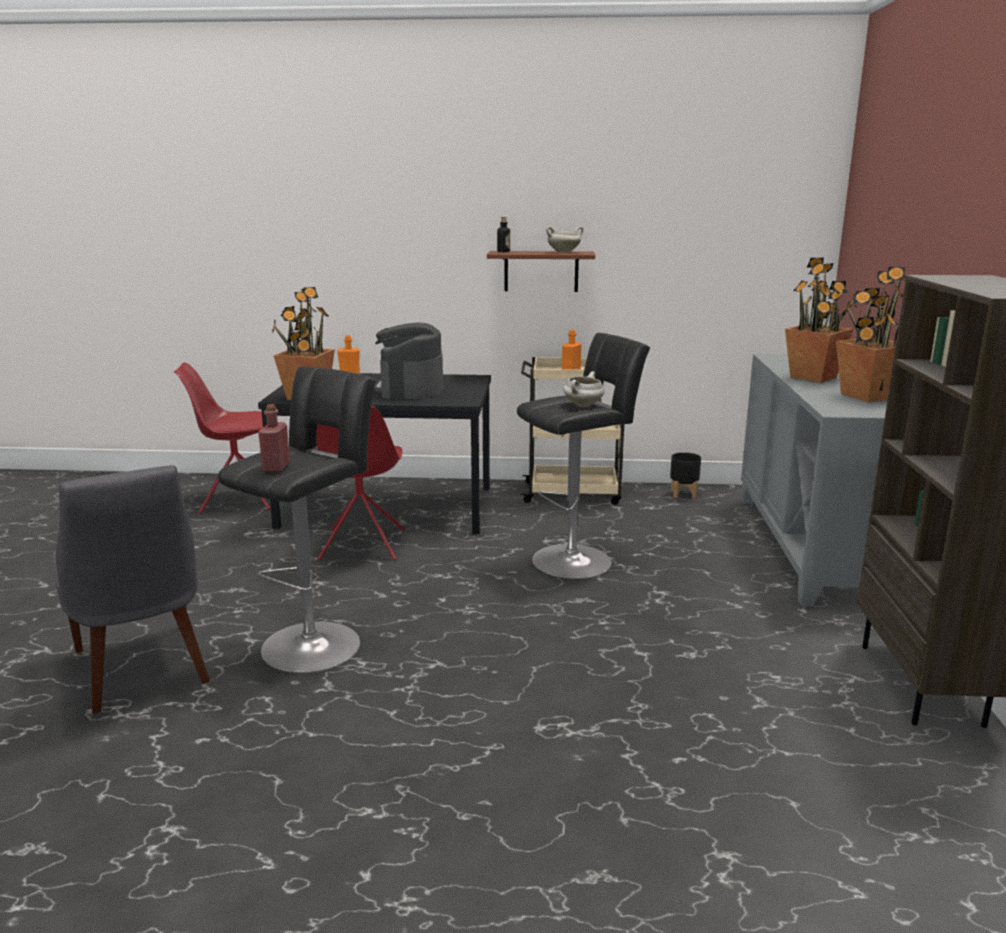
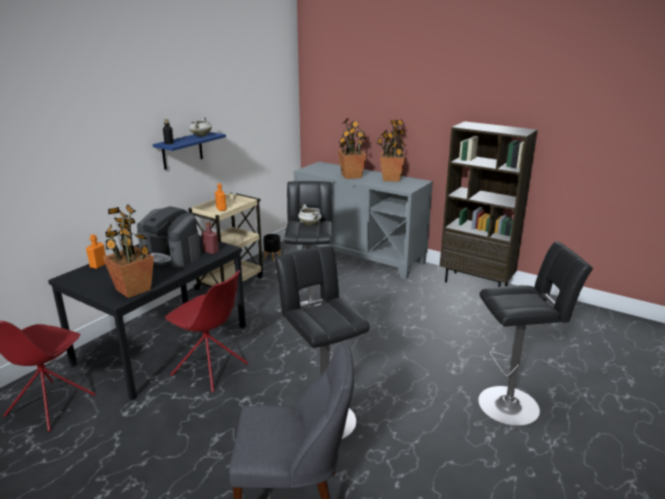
camera: 60 degrees left, 5 degrees up
(276, 468) = (333, 320): red bottle -> red bottle (211, 251)
(495, 824) = (513, 404): none -> black stool
(541, 271) = (182, 150): brown shelf -> blue shelf

